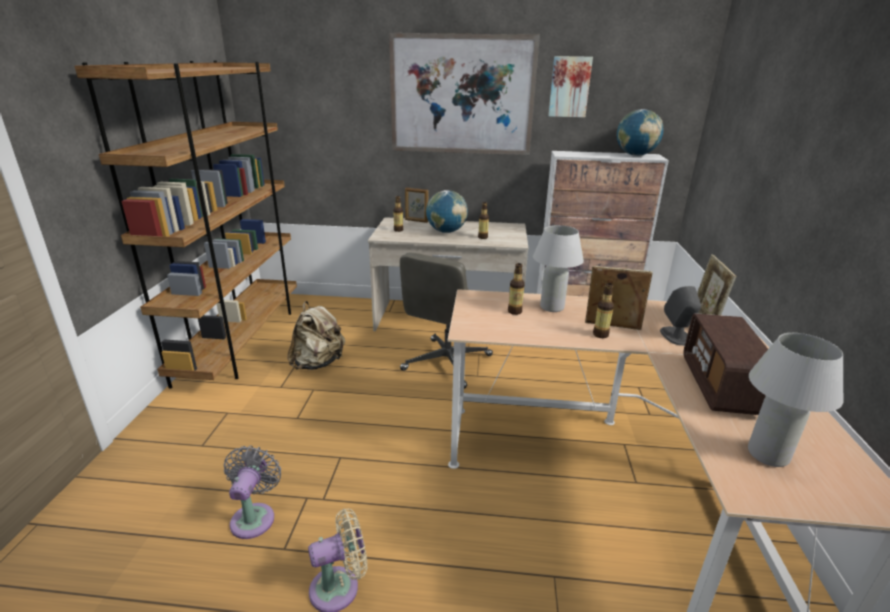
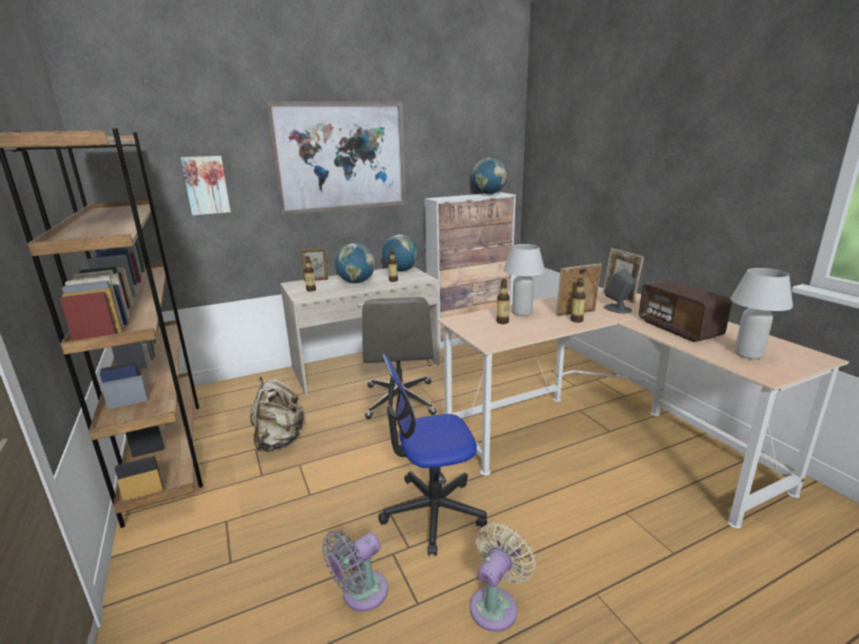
camera: 30 degrees left, 5 degrees down
(254, 516) = (360, 594): grey fan -> grey fan turned 105 degrees counterclockwise
(371, 478) = (433, 511): none -> office chair
(505, 228) = (401, 271): none -> globe
(569, 87) = (429, 144): picture -> picture (206, 185)

